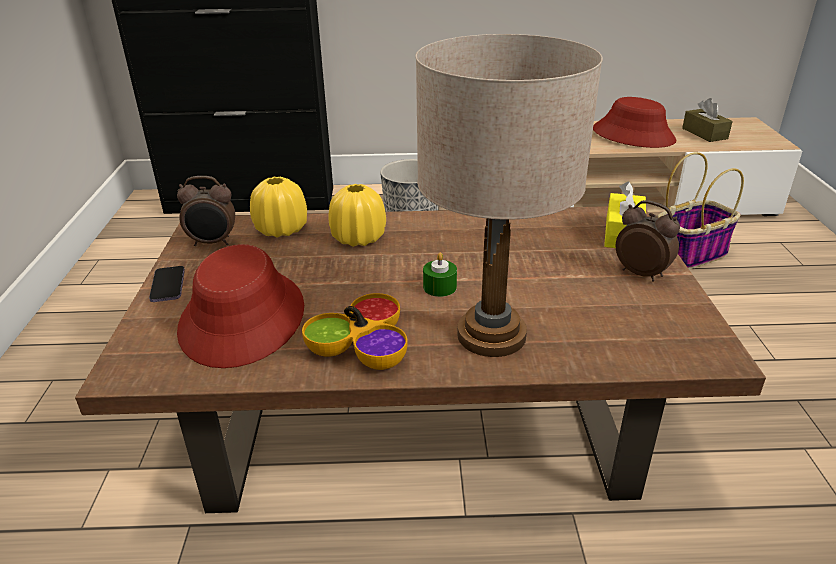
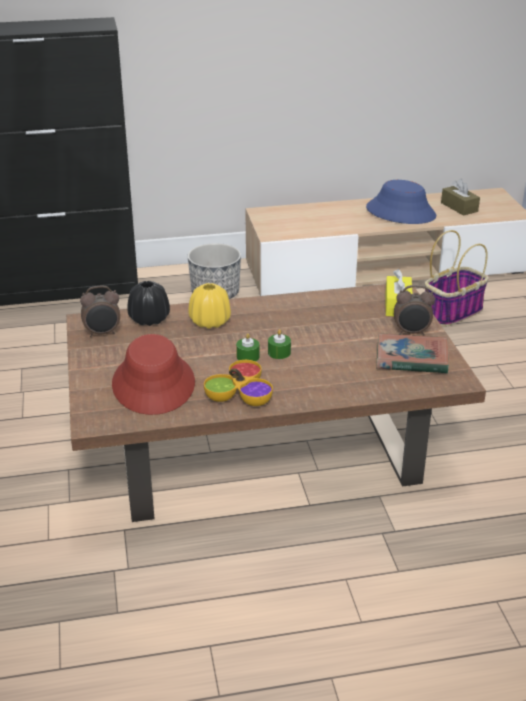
camera: 10 degrees left, 0 degrees up
(168, 286) = (88, 367): phone -> none
(281, 229) = (149, 319): yellow vase -> black vase
(393, 289) = (248, 356): none -> green candle
(491, 335) = (320, 380): beige table lamp -> none
(633, 135) = (400, 212): red hat -> blue hat
(639, 312) = (411, 358): none -> book
(641, 273) = (411, 333): alarm clock -> alarm clock turned 150 degrees clockwise

